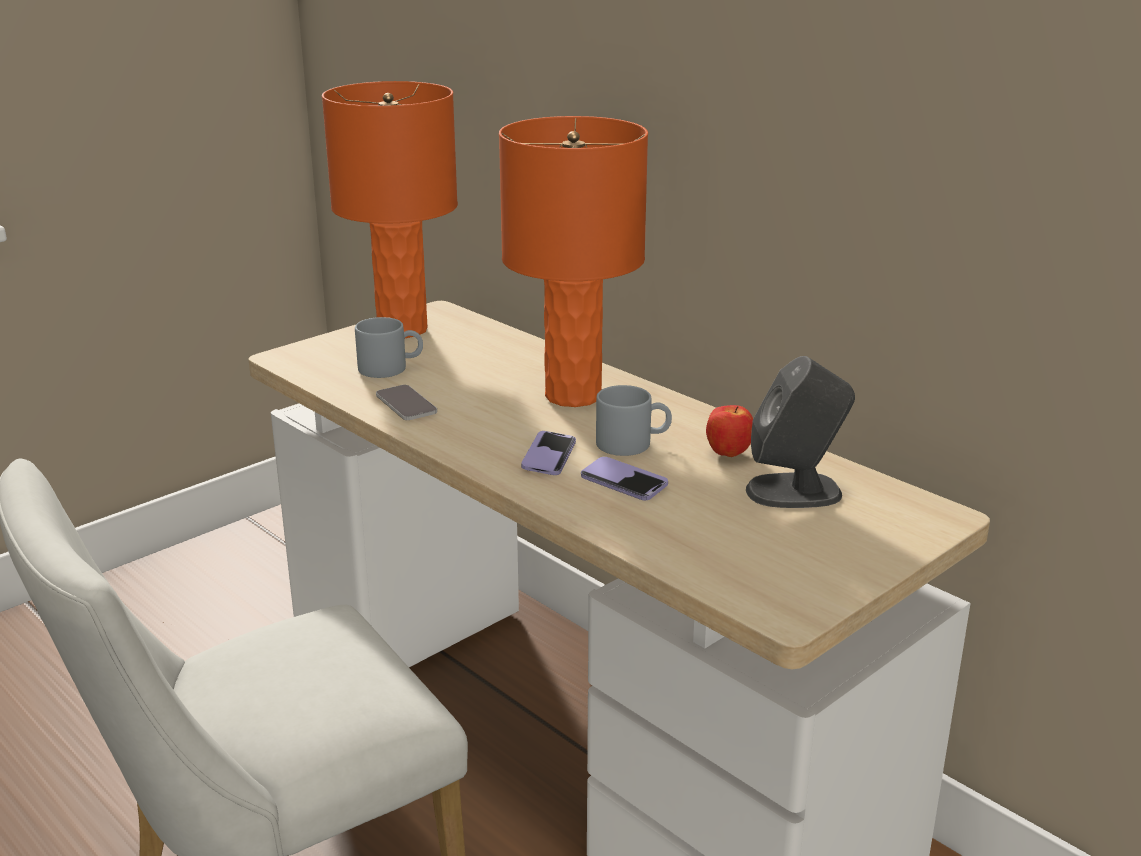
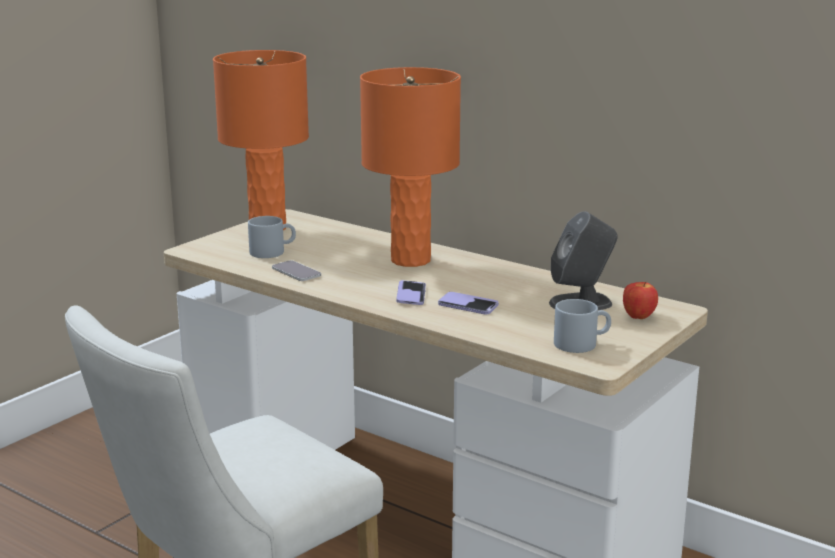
camera: 10 degrees left, 5 degrees down
(632, 443) = (464, 284): grey mug -> grey mug (581, 343)
(729, 454) = (530, 286): apple -> apple (638, 317)

